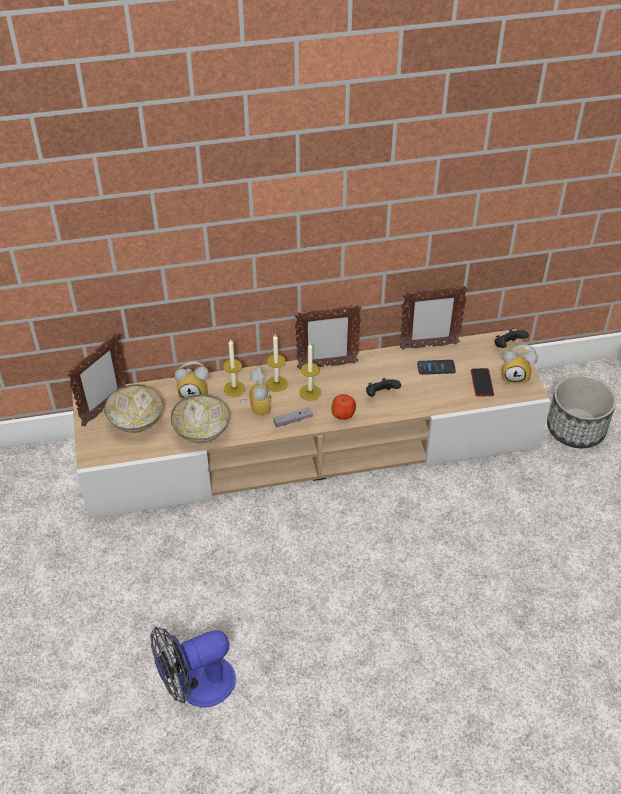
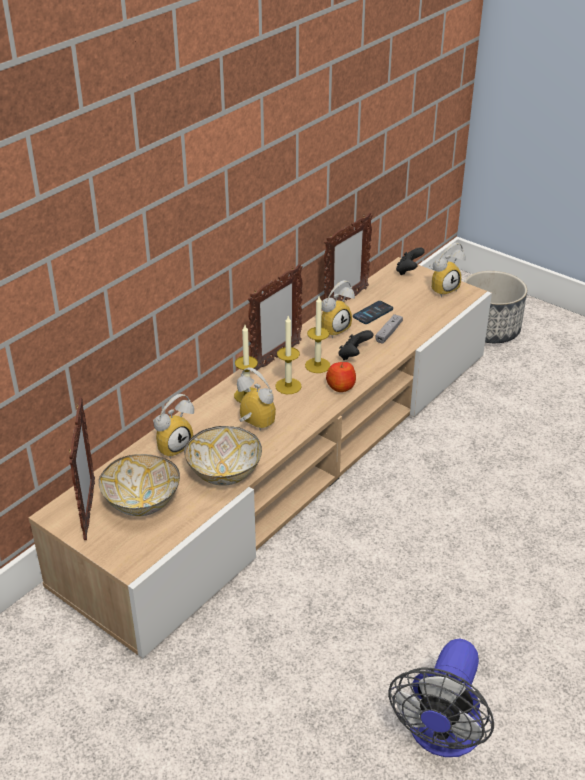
camera: 40 degrees left, 10 degrees down
(234, 388) = (210, 421): candle -> candle (317, 365)
(293, 420) = (302, 416): grey game controller -> grey game controller (388, 333)
(393, 364) = (333, 328): none -> alarm clock
(482, 383) = (424, 306): phone -> none

